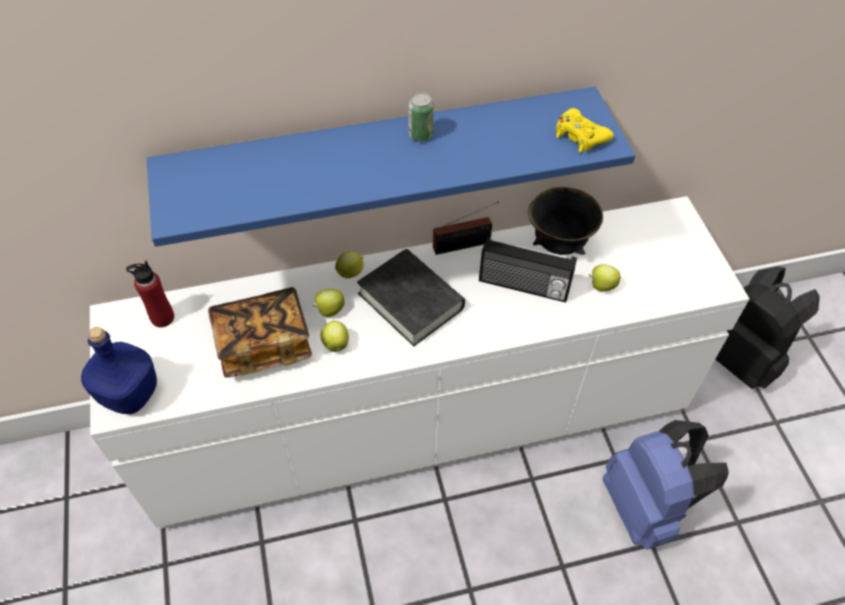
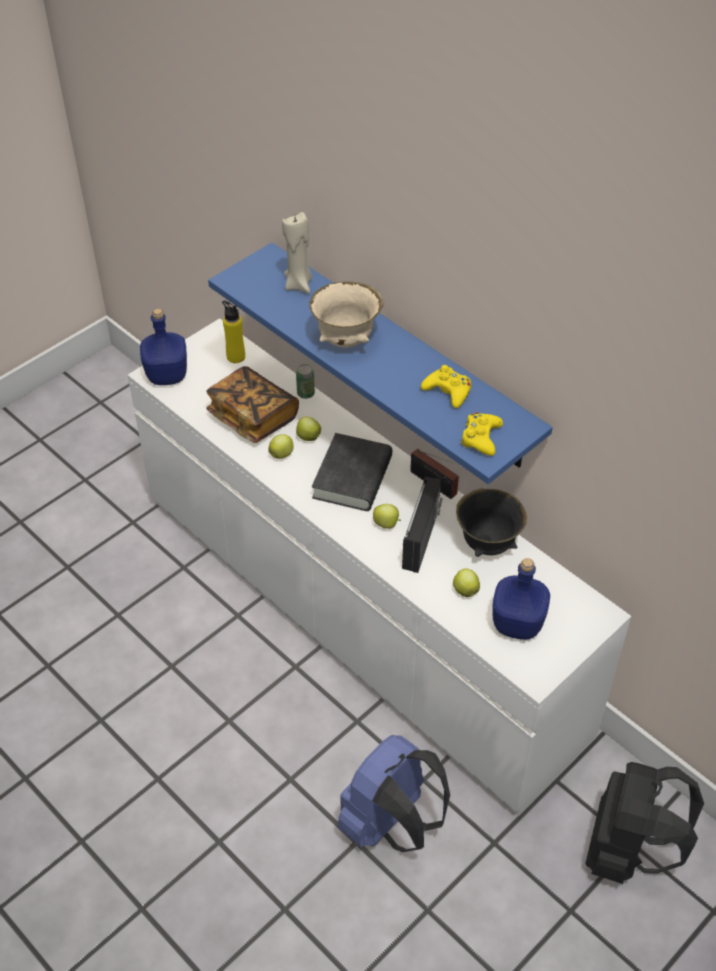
camera: 60 degrees right, 5 degrees down
(162, 318) = (236, 357): red bottle -> yellow bottle
(241, 165) = (299, 284): none -> beige candle
(351, 272) = (352, 431): apple -> apple (387, 524)
(365, 168) = (346, 341): none -> beige bowl
(420, 135) = (403, 353): can -> can (305, 393)
(500, 129) = (448, 391): none -> yellow game controller
(523, 286) = (422, 539): radio -> radio turned 150 degrees counterclockwise
(659, 269) = (518, 624): none -> blue bottle

